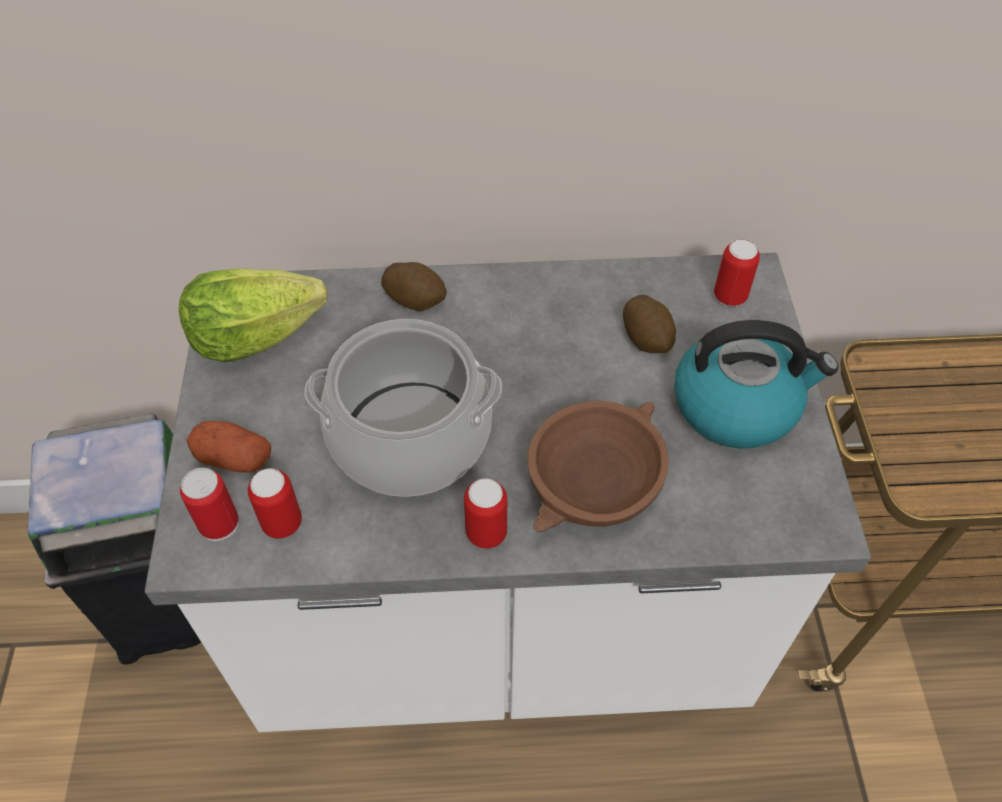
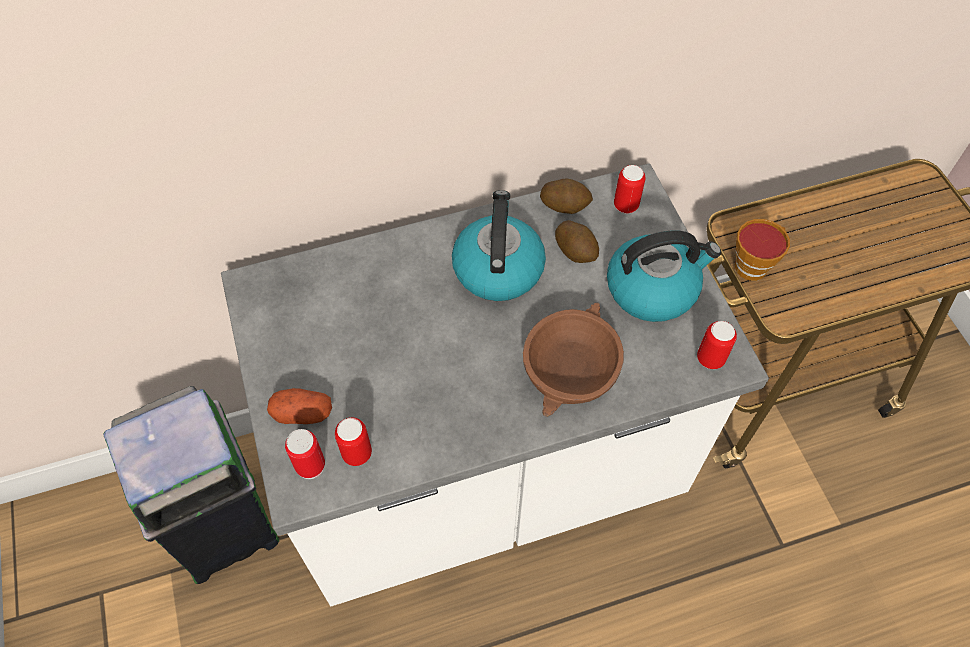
camera: 15 degrees left, 5 degrees up
(254, 336) = (282, 314): lettuce -> none
(409, 439) = (428, 368): cooking pot -> none
(415, 299) = (395, 257): potato -> potato (565, 205)
(486, 533) = (506, 425): can -> can (710, 359)
(539, 337) = (497, 268): none -> kettle
(894, 415) = (753, 264): none -> cup

